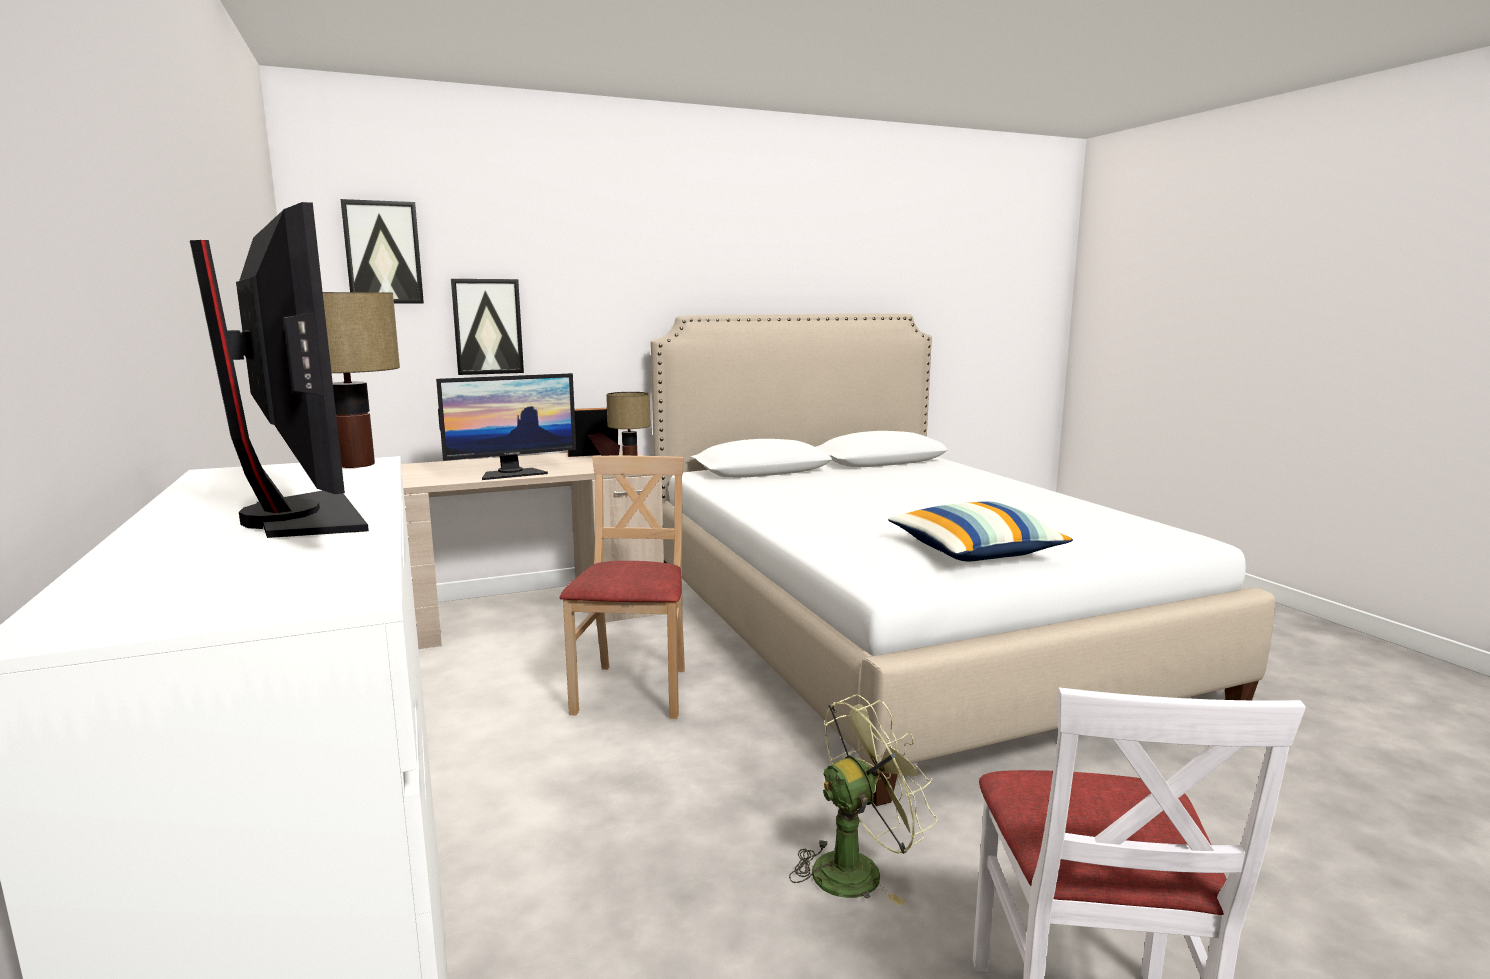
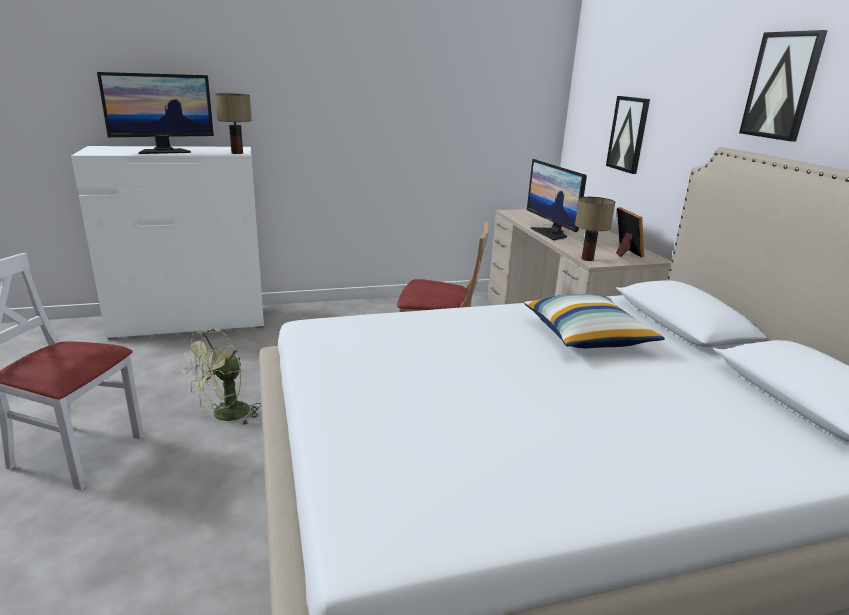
camera: 95 degrees right, 10 degrees up
(383, 253) = (600, 76): picture -> picture (782, 86)
(858, 869) = (225, 416): green fan -> green fan turned 60 degrees clockwise
(975, 552) = (362, 369): pillow -> pillow (587, 337)

